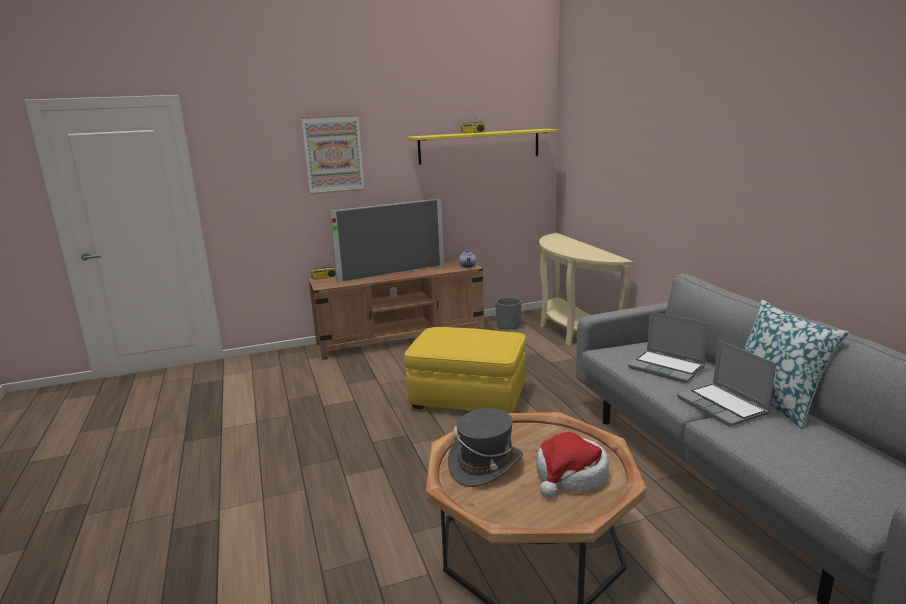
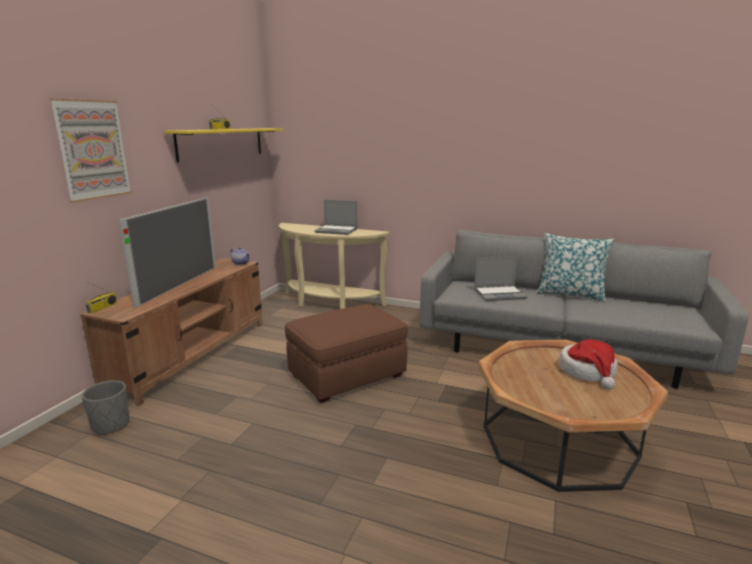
camera: 50 degrees left, 0 degrees up
(467, 398) = (346, 376): yellow ottoman -> brown ottoman
(486, 465) = (545, 391): grey hat -> none
(508, 326) = (273, 313): grey planter -> grey planter (111, 425)
(723, 406) = (563, 304): laptop -> laptop (337, 231)

